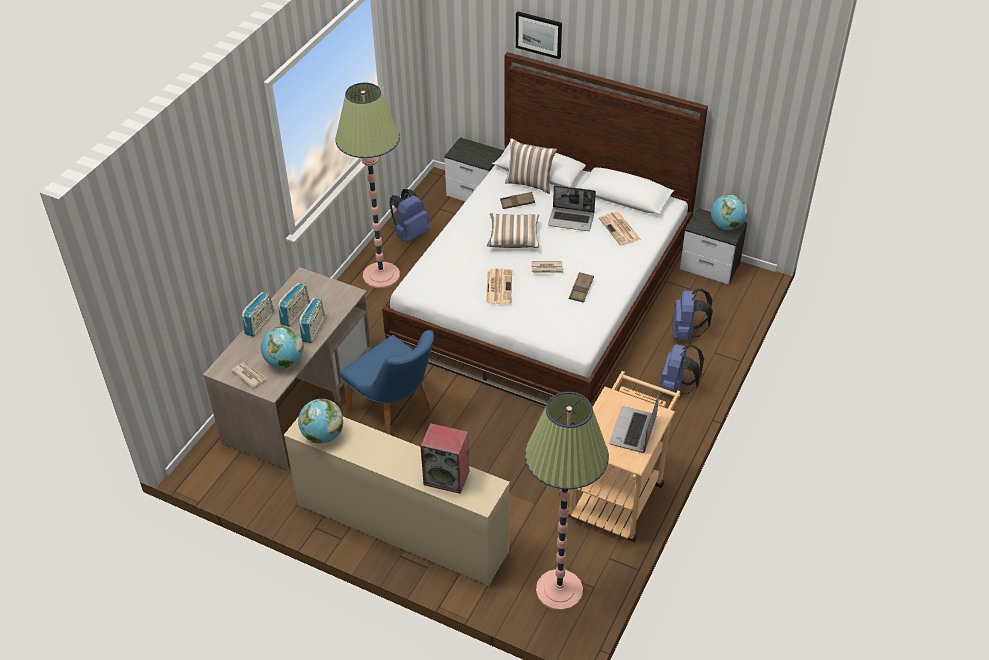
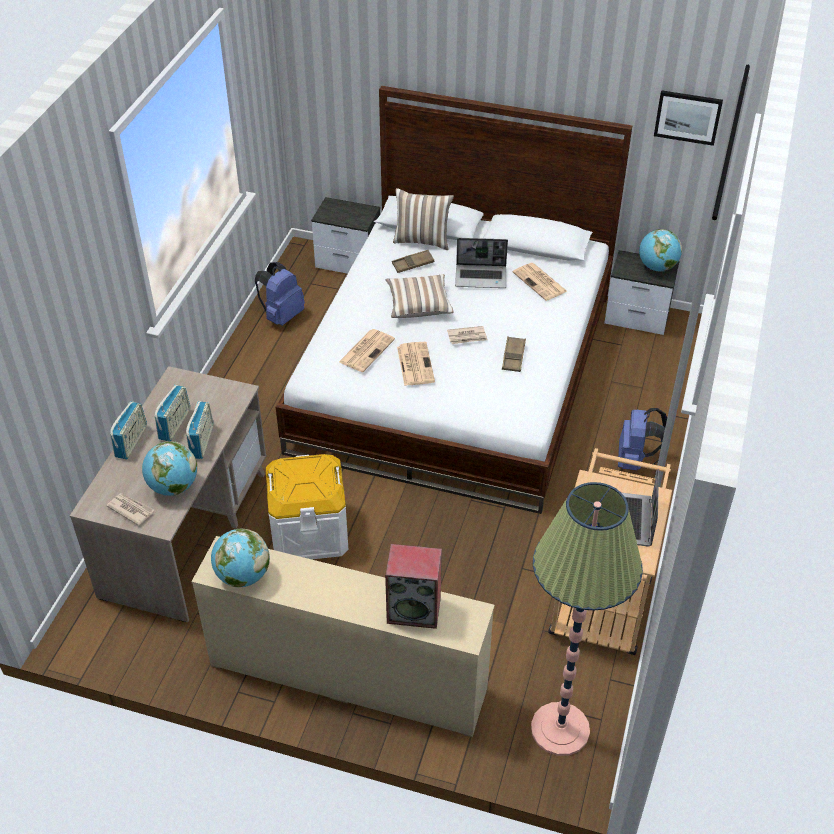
camera: 10 degrees left, 0 degrees up
(381, 275) = (257, 368): floor lamp -> none
(396, 412) = (309, 532): blue chair -> white storage box
(462, 271) = (367, 350): none -> newspaper
(539, 34) = (420, 59): picture -> picture (688, 117)
(686, 332) = (631, 395): blue backpack -> none

